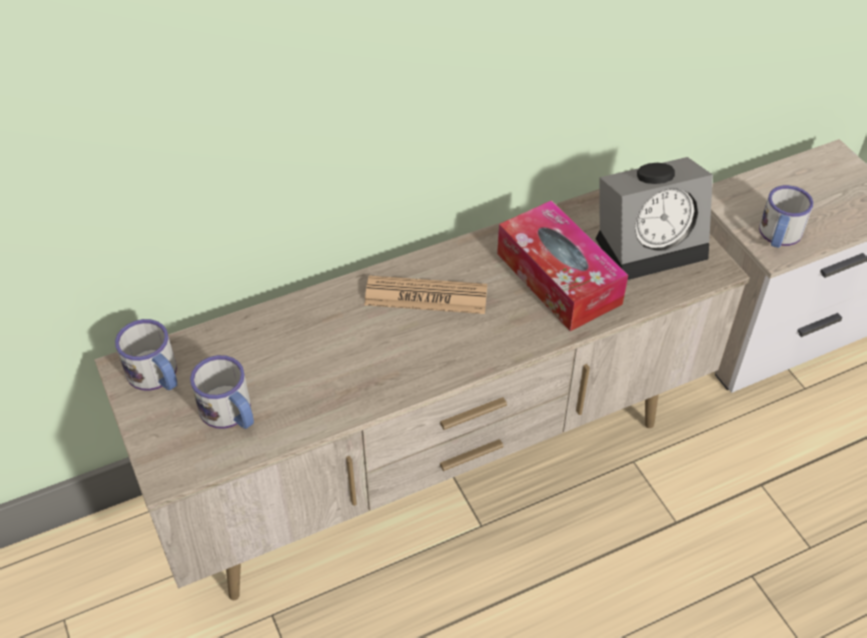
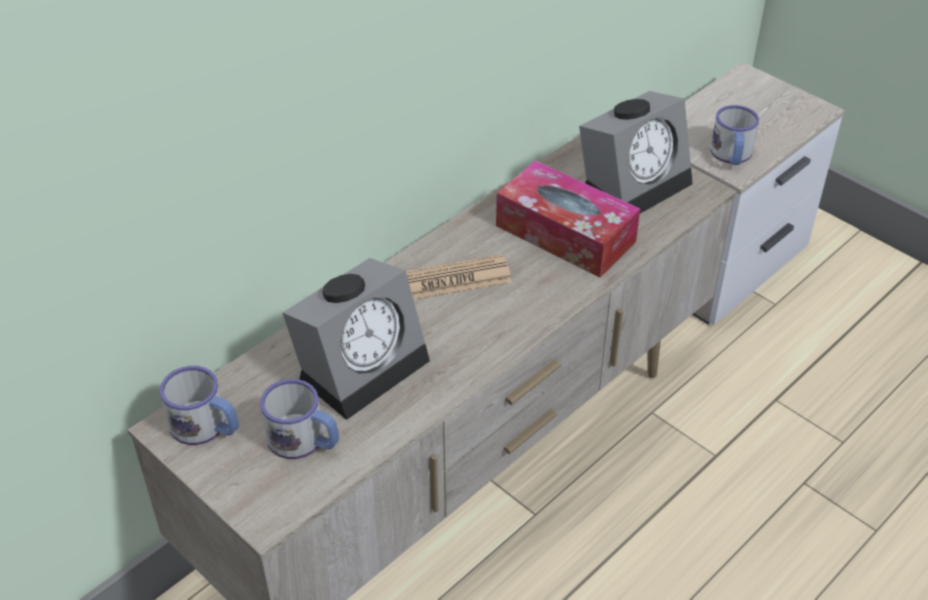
camera: 20 degrees left, 5 degrees down
(314, 356) = (363, 364): none -> alarm clock

